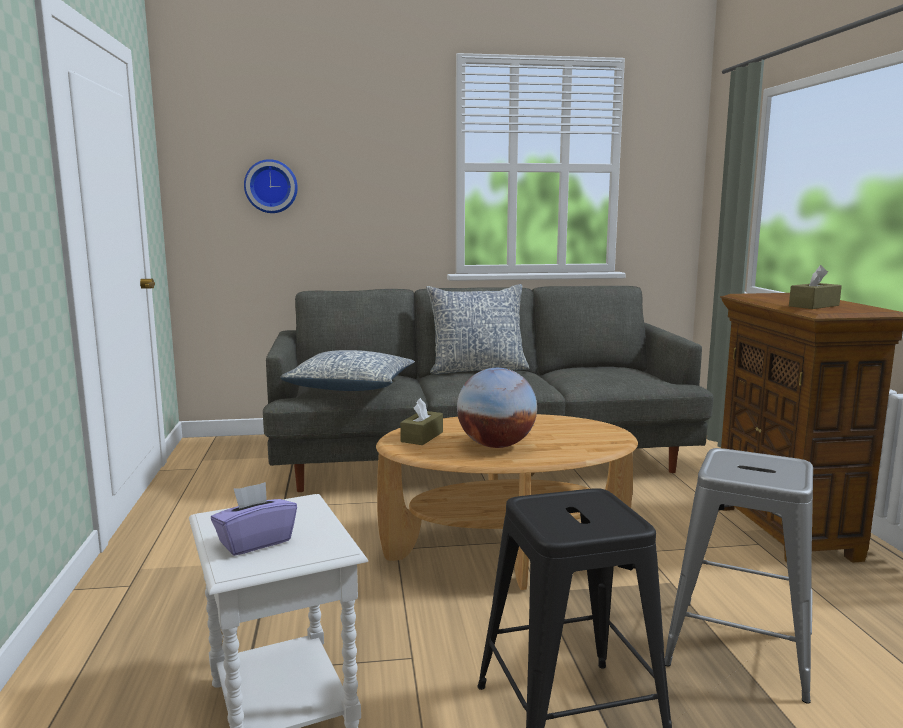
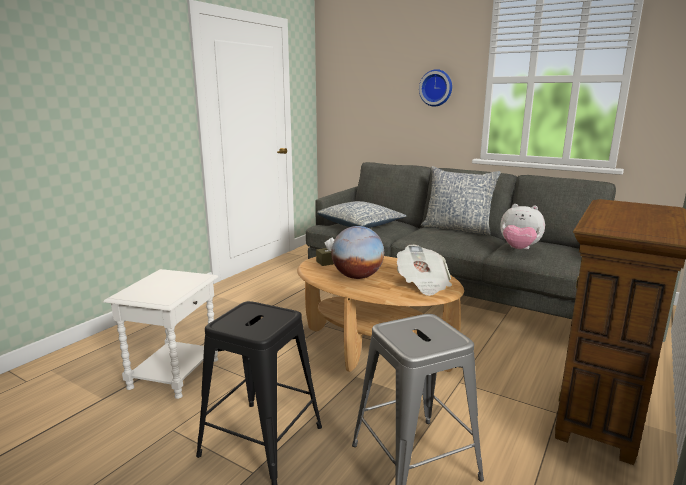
camera: 40 degrees right, 5 degrees up
(255, 542) = (150, 287): purple tissue box -> none
(271, 186) = (369, 95): wall clock -> wall clock (436, 88)
(581, 433) = (423, 284): none -> newspaper
(585, 378) = (519, 249): none -> plush toy
(814, 306) = (617, 220): brown tissue box -> none

